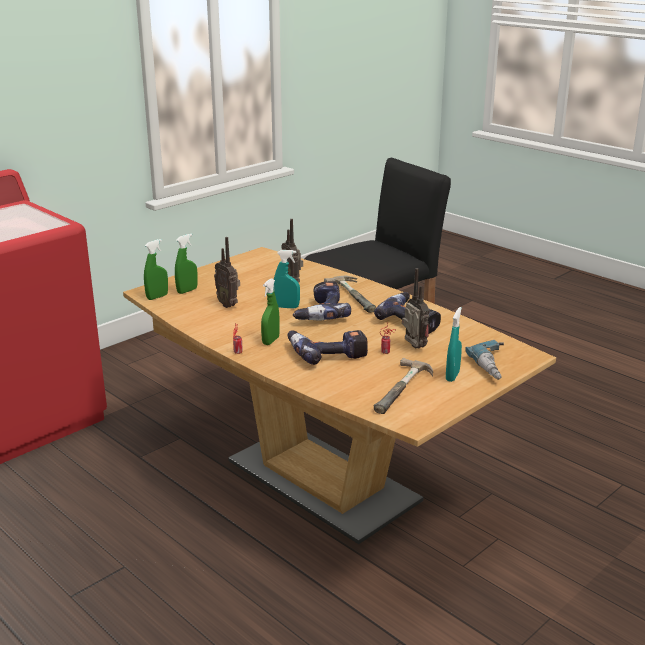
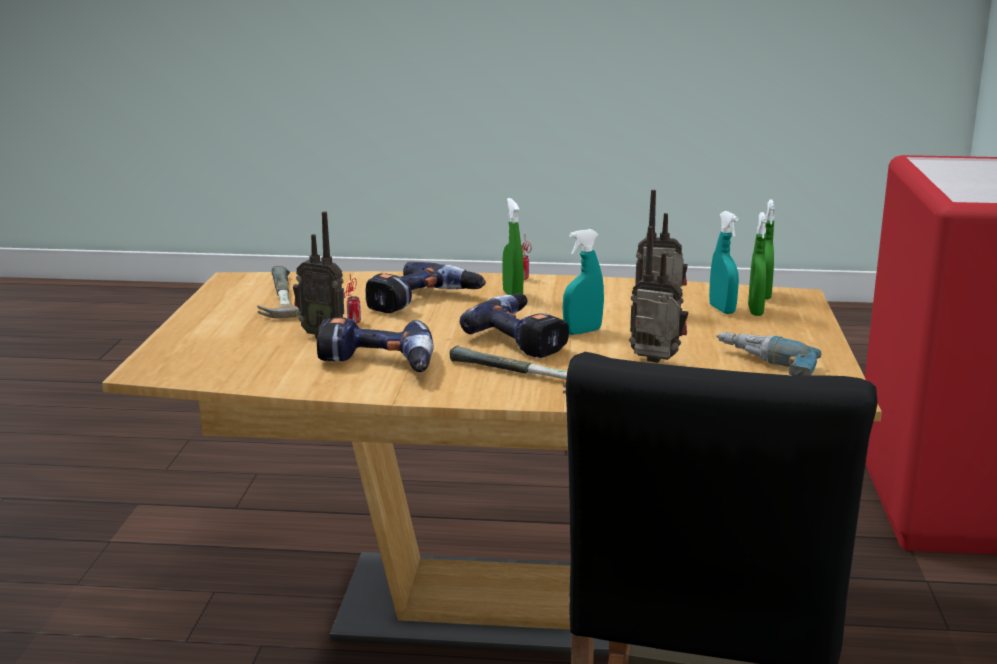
camera: 140 degrees right, 5 degrees down
(452, 376) = (235, 322): turquoise spray bottle -> turquoise spray bottle (722, 309)
(496, 367) = (185, 346): power drill -> power drill (760, 367)

